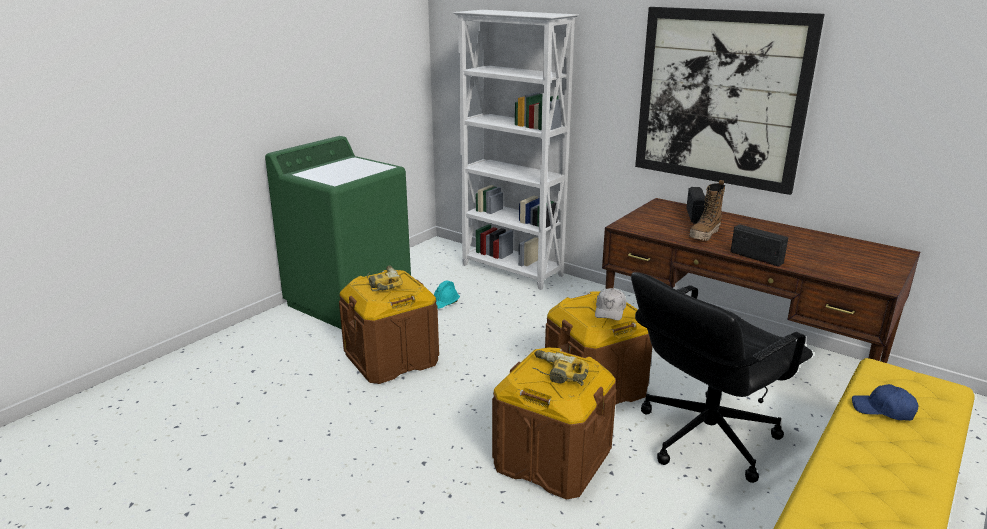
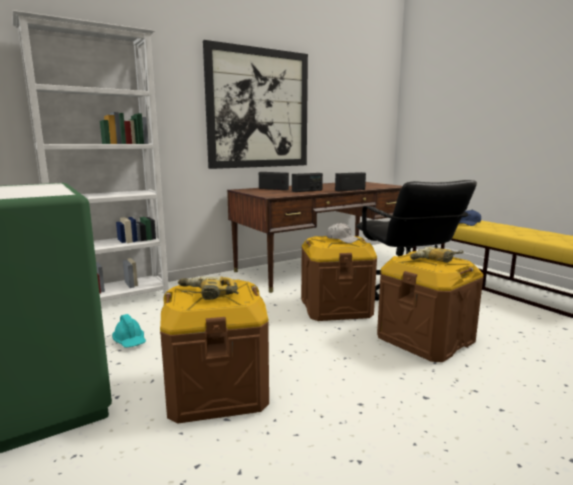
camera: 70 degrees left, 10 degrees down
(705, 235) = (307, 191): boot -> radio

